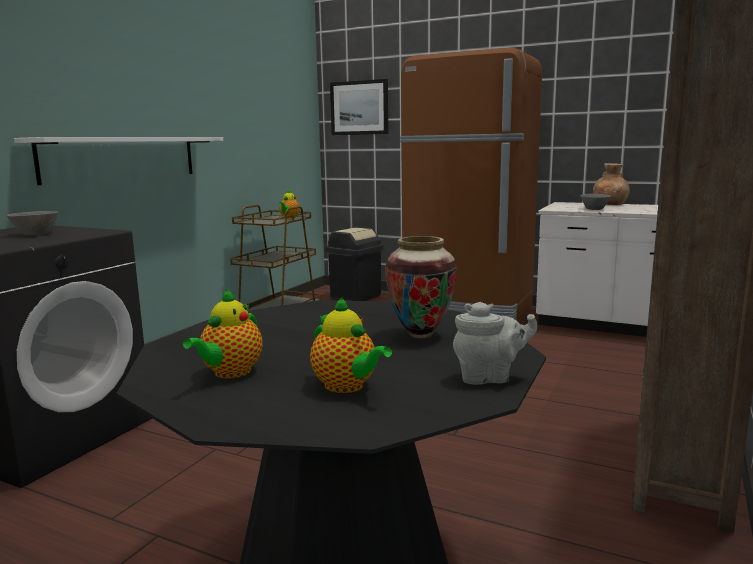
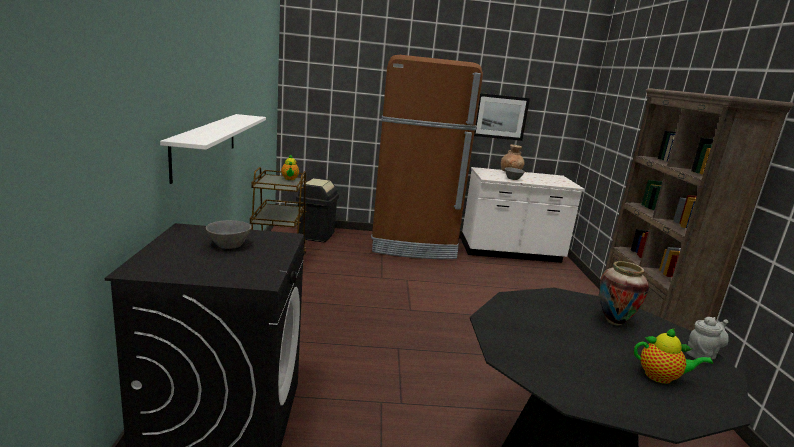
camera: 30 degrees left, 5 degrees up
(230, 373) = (588, 379): teapot -> none
(359, 108) = (319, 78): picture -> picture (500, 117)

